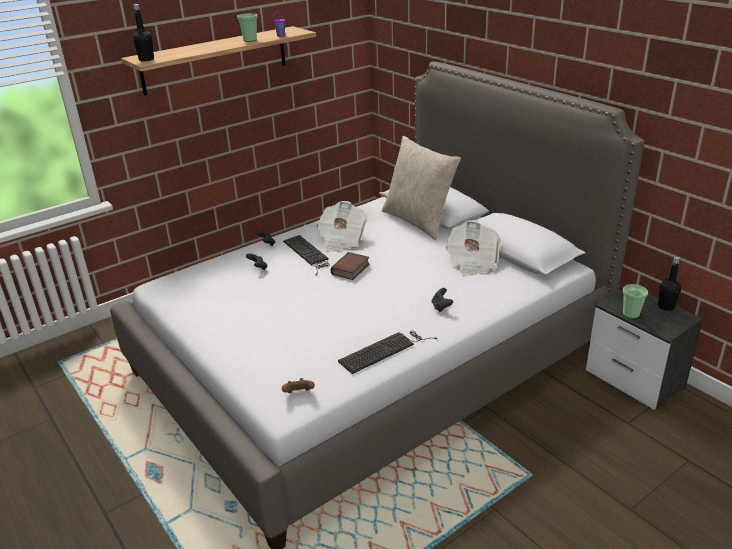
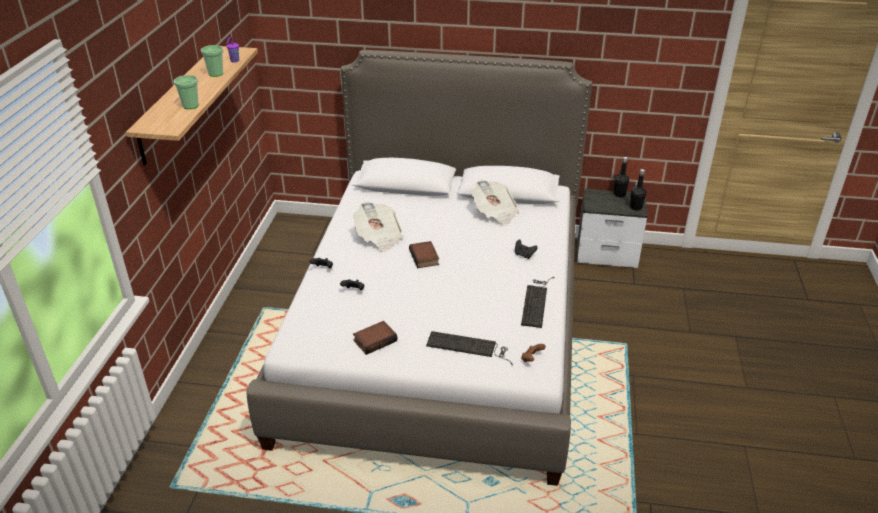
camera: 45 degrees left, 5 degrees up
(146, 59) = (165, 126): black bottle -> black bottle (636, 207)
(213, 310) = (375, 340): none -> book
(308, 254) = (371, 261): keyboard -> keyboard (469, 347)
(418, 221) = (410, 197): beige pillow -> none
(631, 314) = (609, 208): cup -> cup (190, 106)

